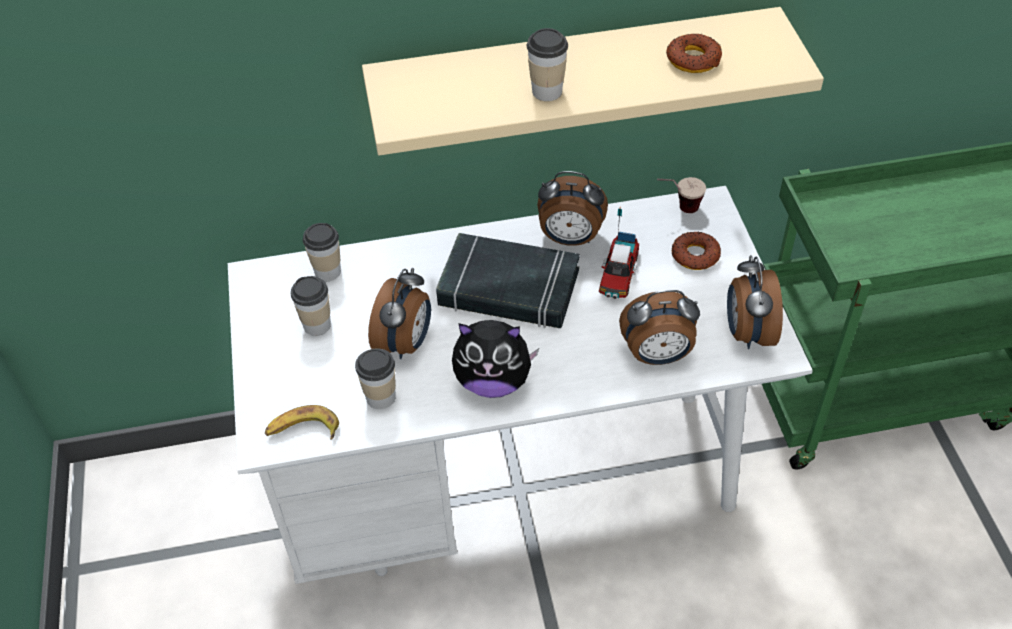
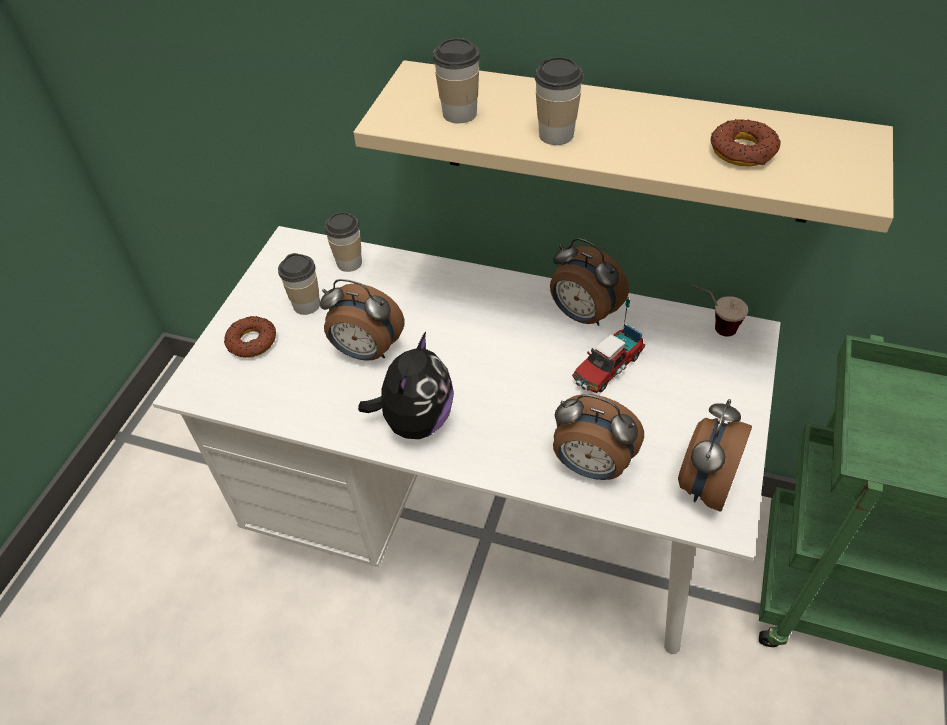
camera: 30 degrees right, 0 degrees up
(303, 430) = (227, 392): banana -> none
(381, 397) = (309, 391): cup -> cup (459, 113)
(406, 343) = (366, 352): alarm clock -> alarm clock turned 60 degrees clockwise
(493, 381) = (416, 421): plush toy -> plush toy turned 105 degrees counterclockwise
(508, 289) = (491, 339): black book -> none
(695, 255) = (699, 380): donut -> donut (252, 341)

